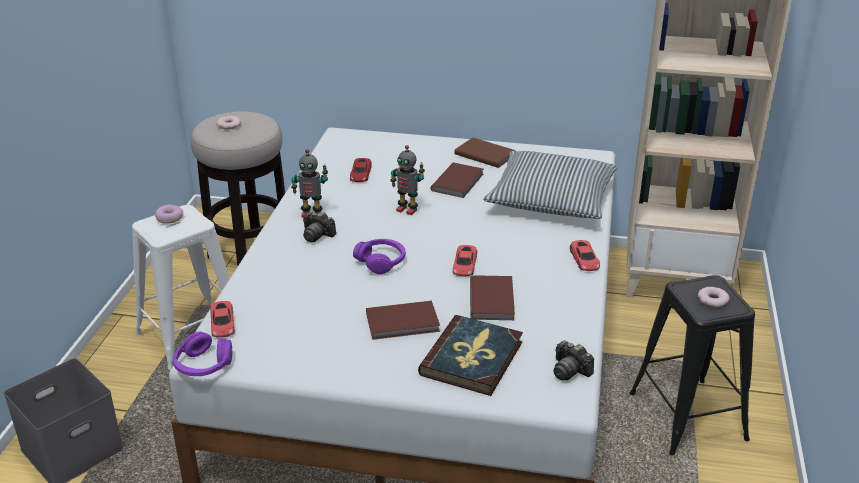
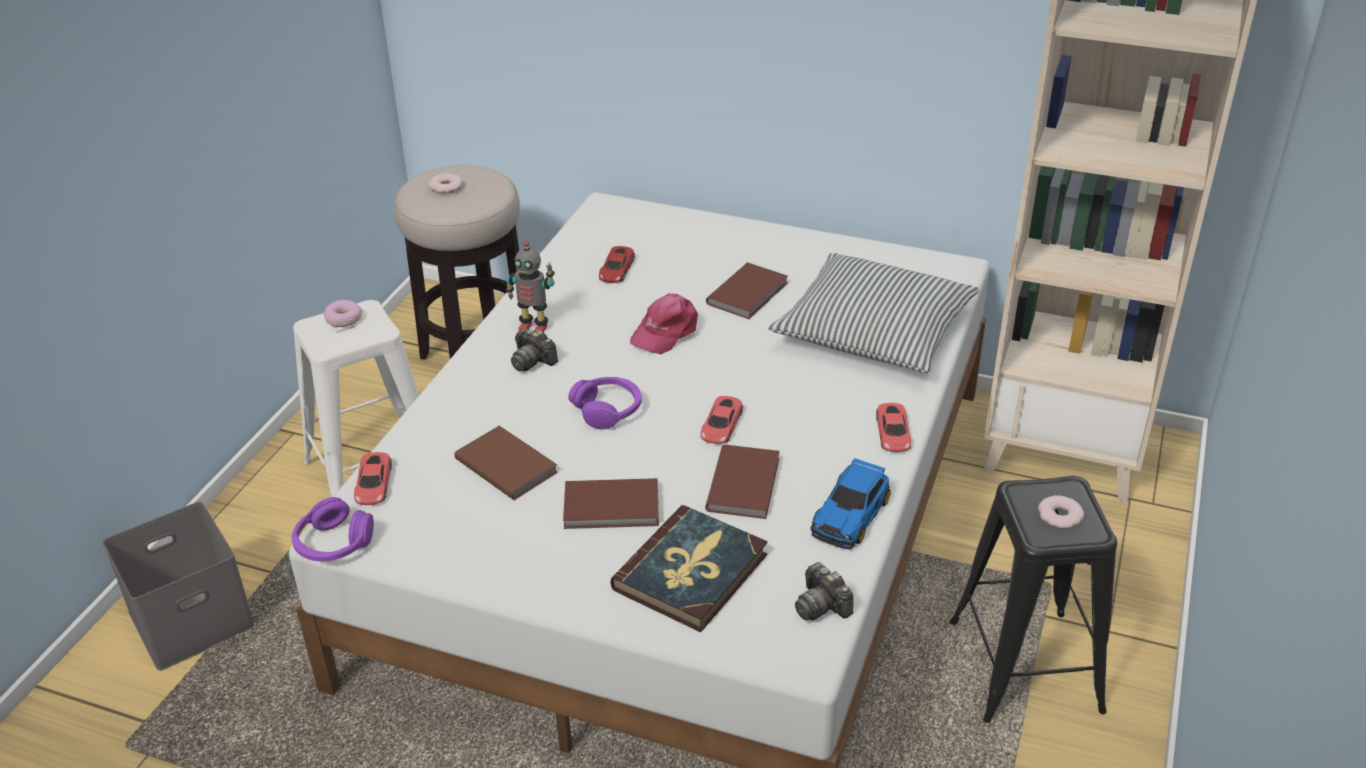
camera: 10 degrees right, 5 degrees up
(407, 209) = (665, 331): toy robot -> pink cap
(485, 154) = (798, 251): brown book -> brown book (507, 464)
(572, 312) = (851, 514): none -> toy car

